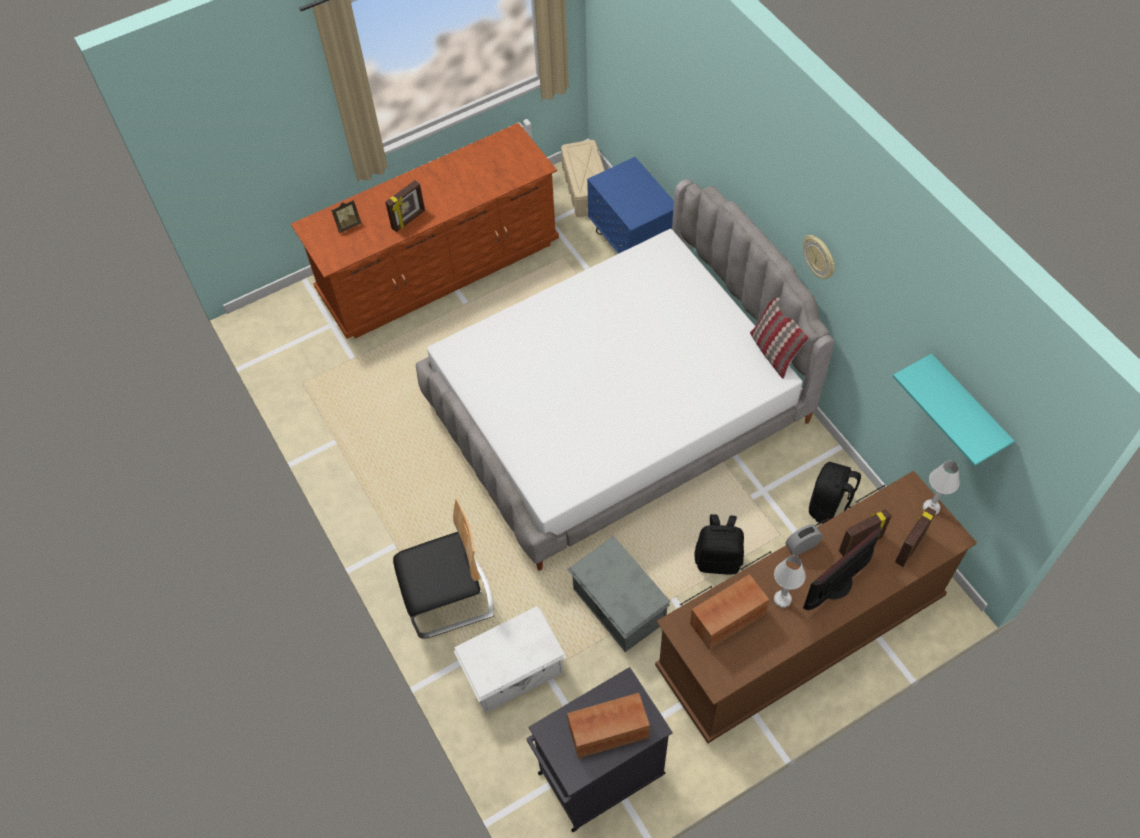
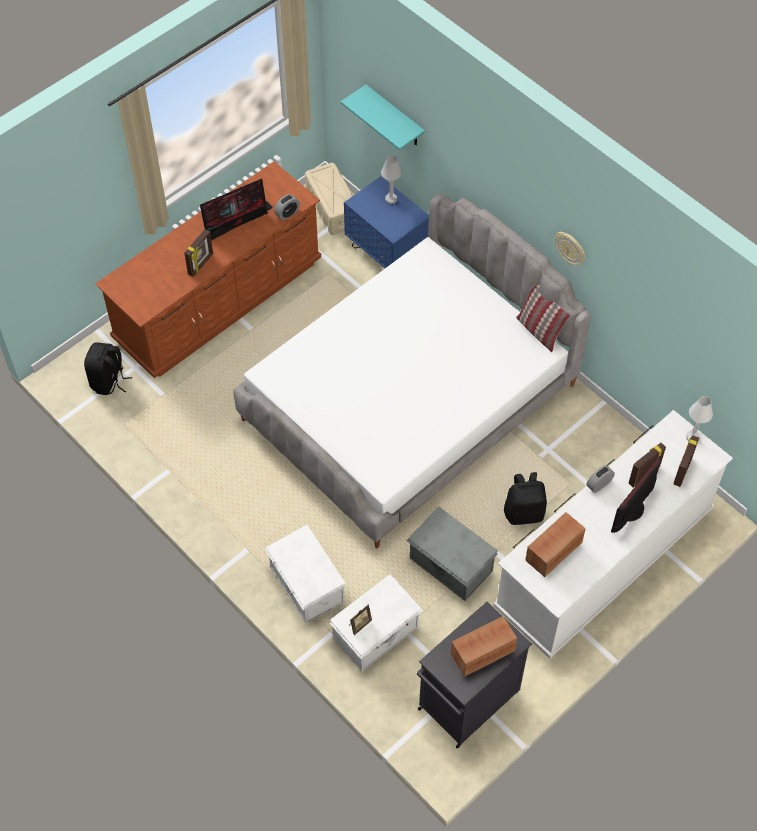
camera: 15 degrees left, 0 degrees up
(348, 225) = (148, 277): picture frame -> picture frame (359, 624)
(449, 599) = (306, 585): chair -> white storage box
(459, 181) = (236, 222): none -> monitor
(517, 179) = (287, 213): none -> alarm clock
(782, 599) = (592, 528): white table lamp -> white table lamp (391, 199)
(800, 633) = (603, 559): brown dresser -> white dresser
(829, 507) = (605, 454): black backpack -> black backpack (109, 381)
(966, 407) = (709, 352): turquoise shelf -> turquoise shelf (395, 117)

